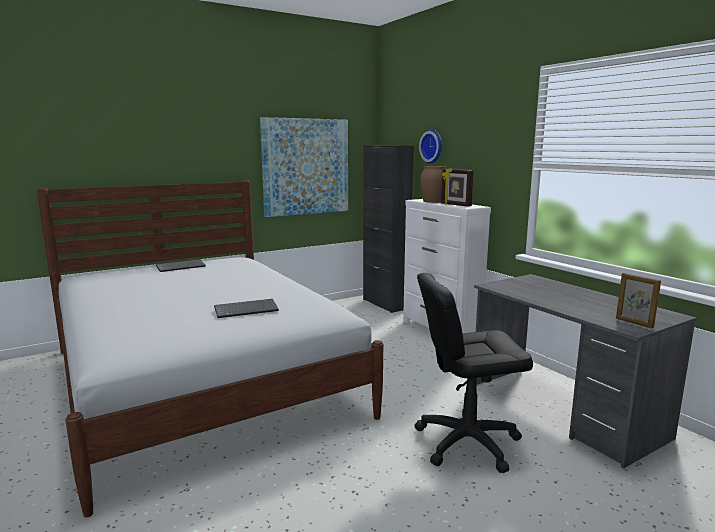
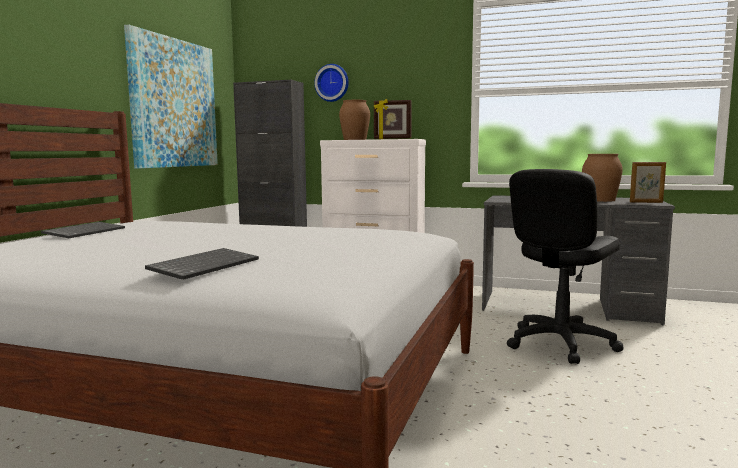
camera: 40 degrees left, 5 degrees down
(247, 309) = (341, 240): keyboard -> keyboard (205, 266)
(599, 306) = (600, 200): none -> brown vase

